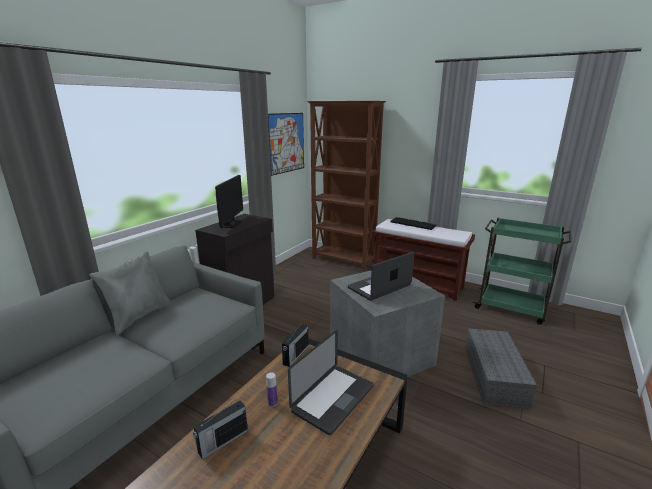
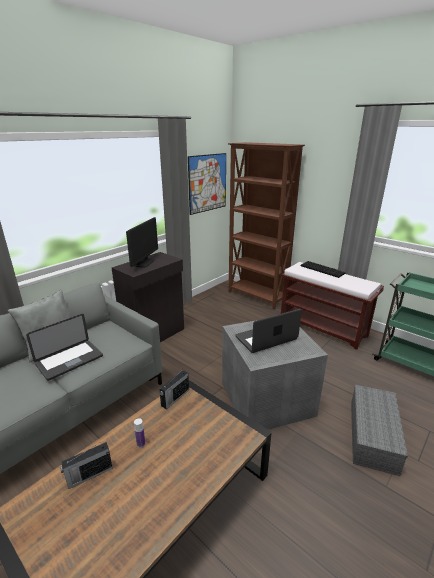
camera: 10 degrees right, 5 degrees up
(333, 399) = (195, 447): laptop -> laptop (69, 360)

